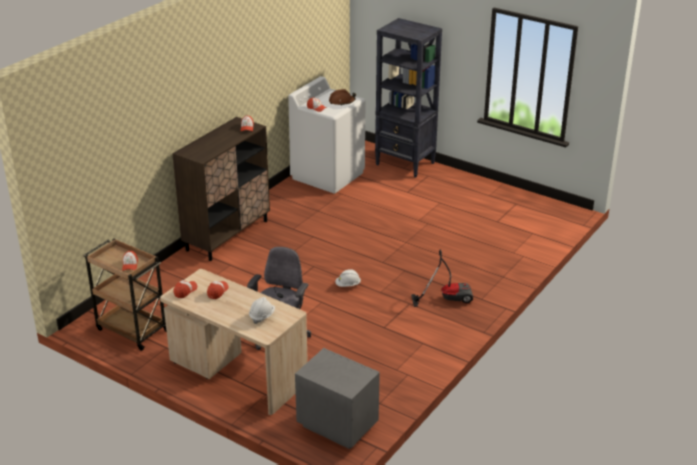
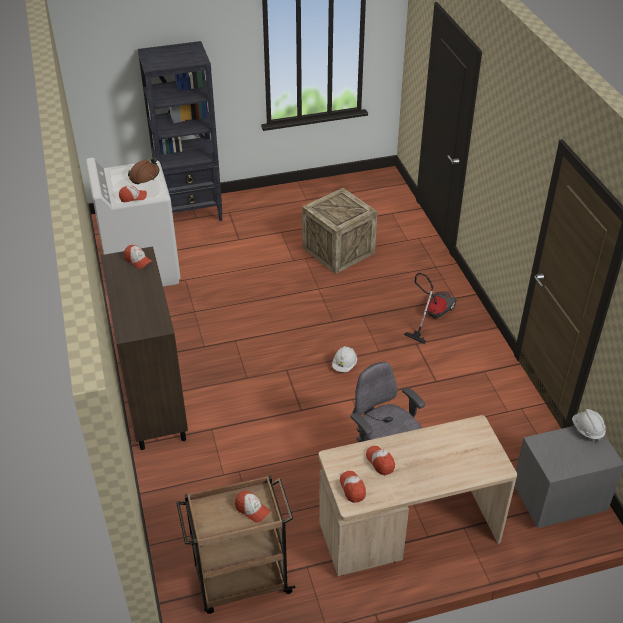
camera: 50 degrees left, 10 degrees up
(262, 316) = (461, 451): white hard hat -> white hard hat (587, 430)
(456, 231) = (338, 251): none -> crate

